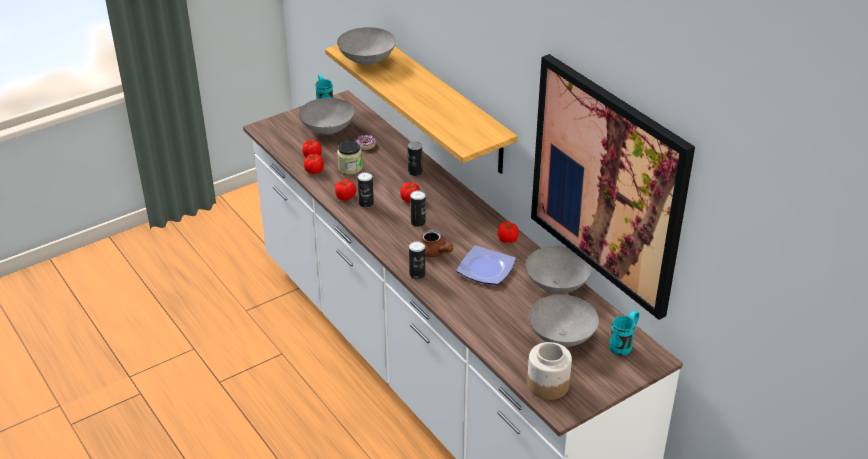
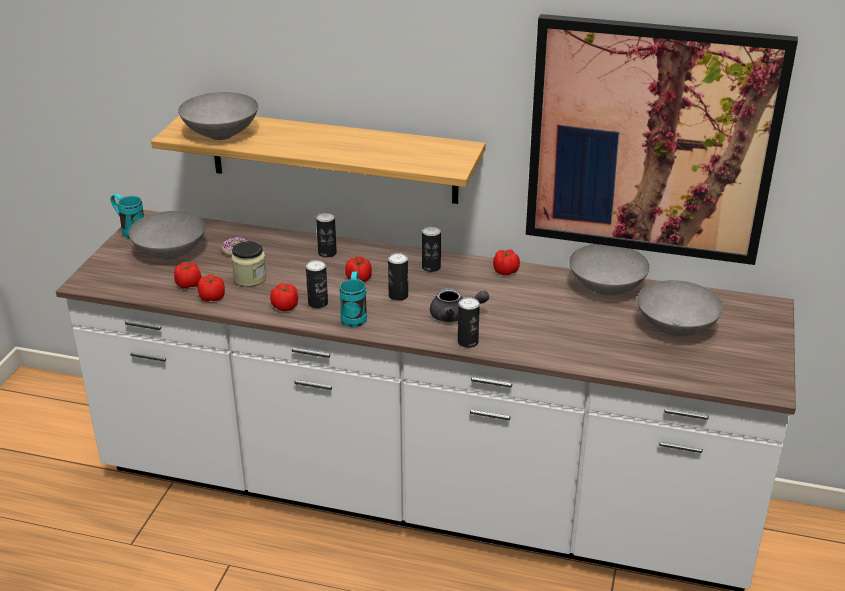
camera: 40 degrees left, 5 degrees down
(434, 253) = (455, 315): brown teapot -> grey teapot
(464, 213) = (431, 267): none -> can
(486, 270) = (526, 306): plate -> none
(547, 385) = (726, 374): jar -> none
(624, 345) = (732, 308): turquoise mug -> turquoise mug (355, 316)

